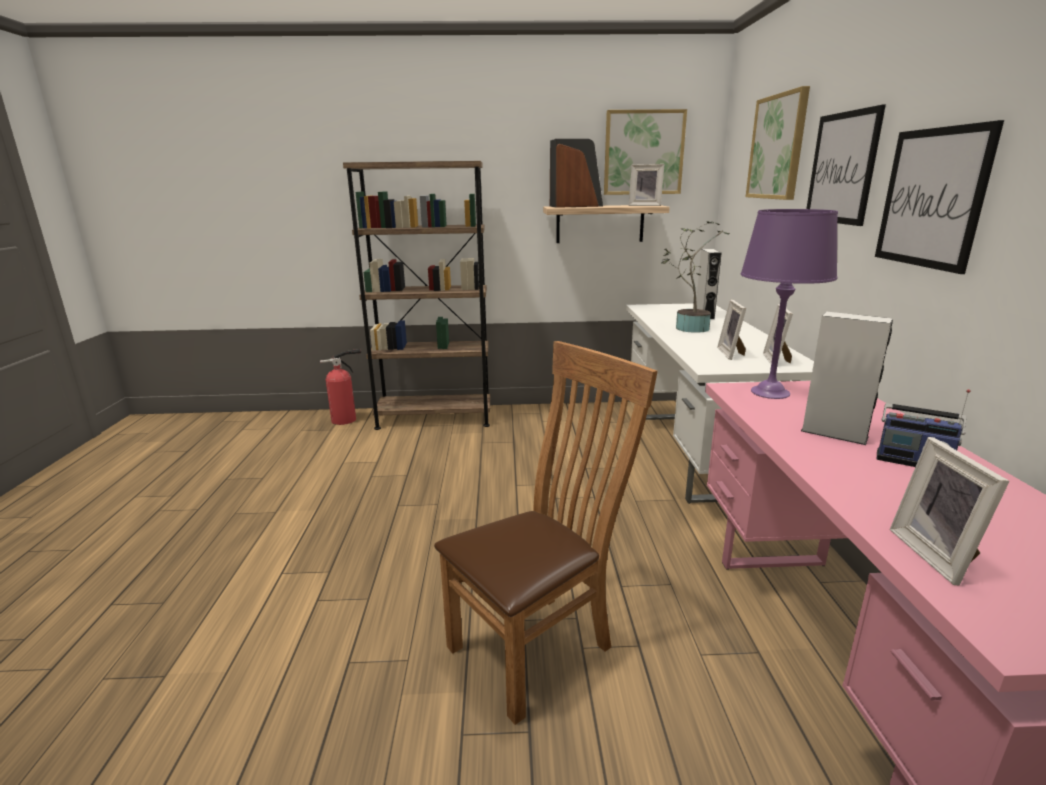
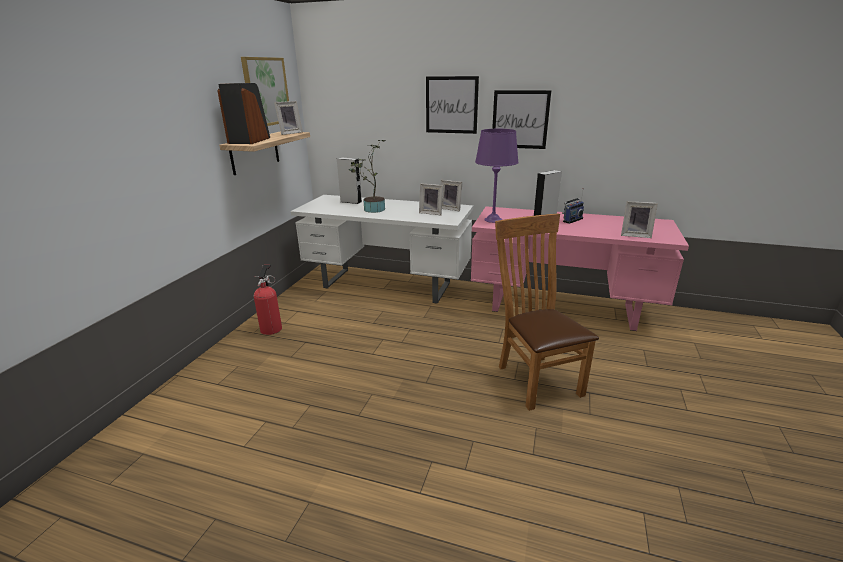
camera: 70 degrees left, 5 degrees up
(346, 419) = (129, 438): fire extinguisher -> fire extinguisher (272, 328)
(434, 418) = (209, 374): brown bookcase -> none
(777, 147) = (380, 90): picture -> none

